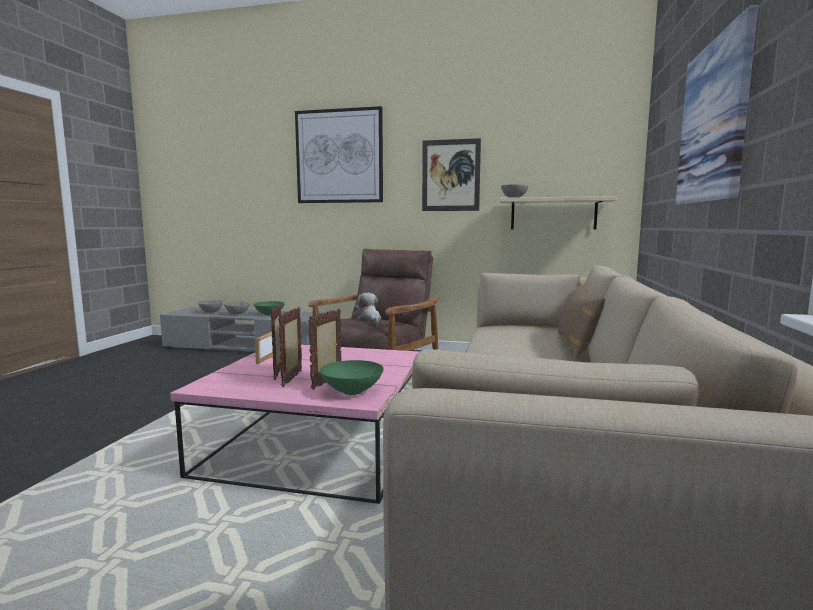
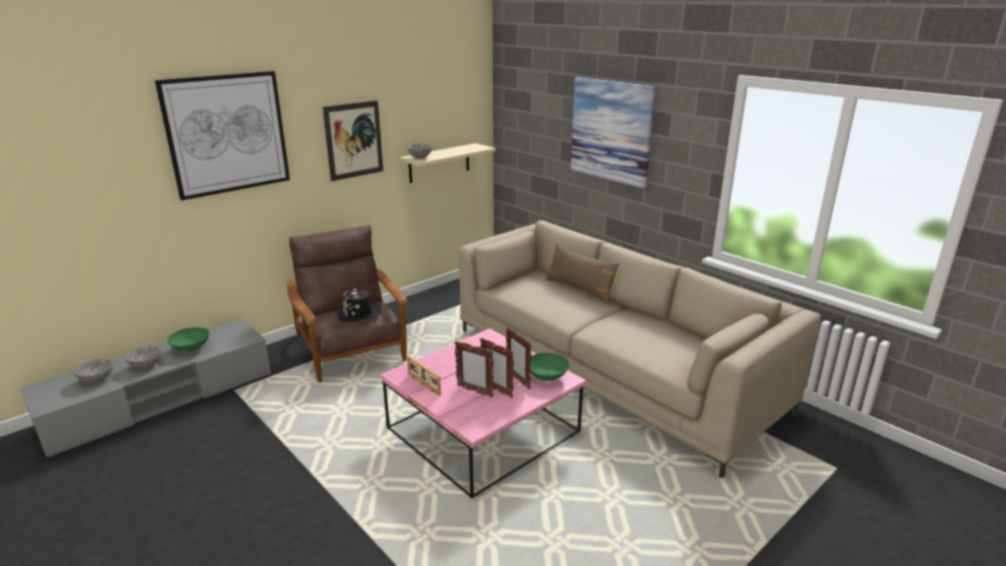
camera: 55 degrees left, 15 degrees up
(369, 320) = (359, 313): plush toy -> black hat

